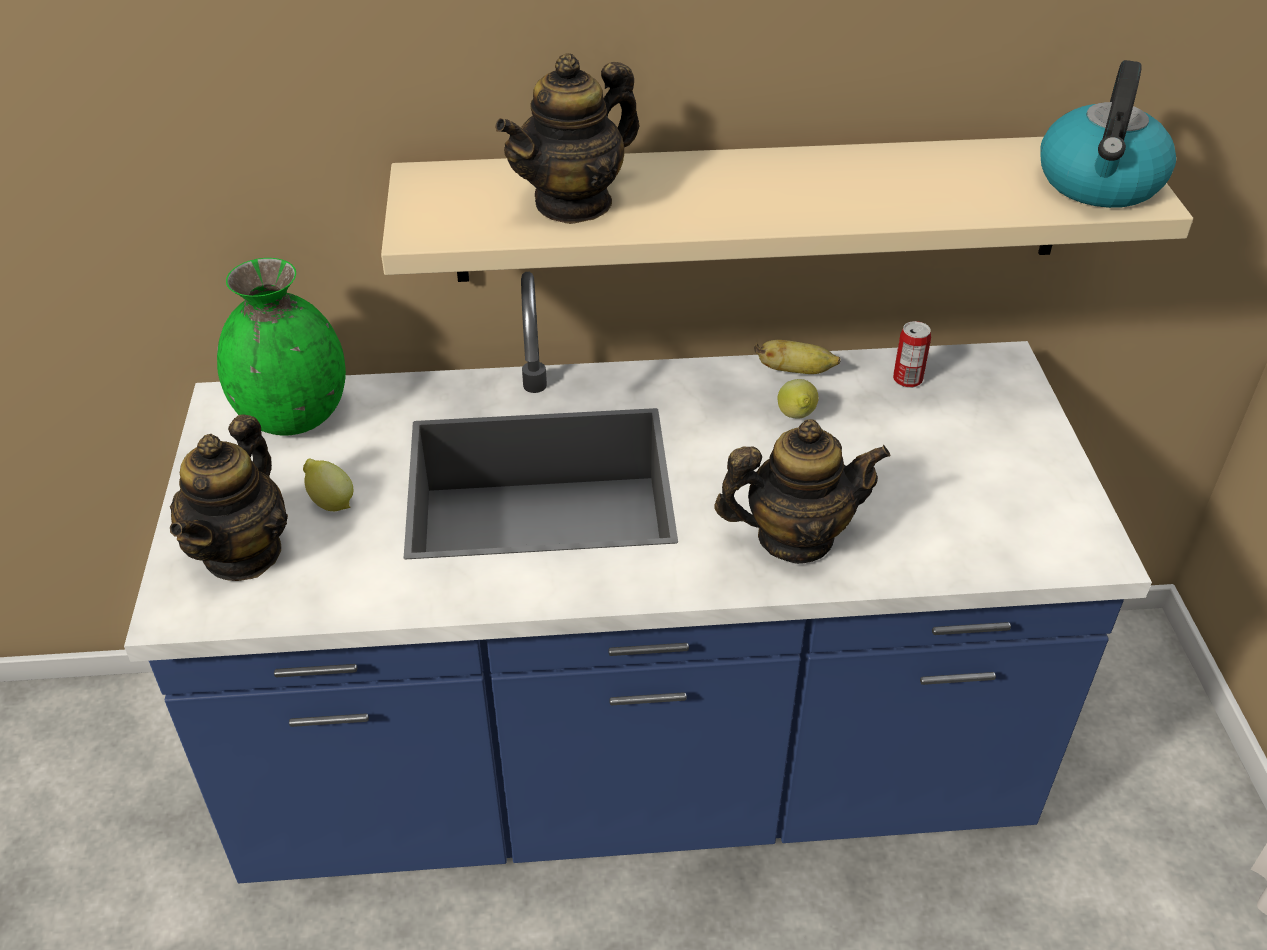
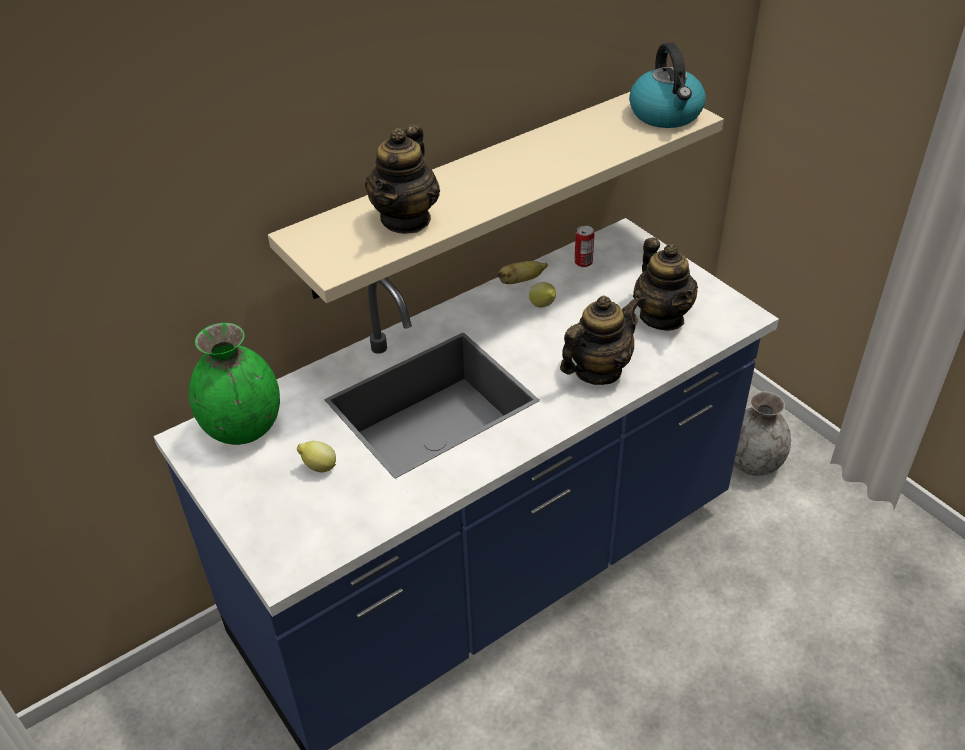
camera: 30 degrees left, 0 degrees up
(243, 553) = (292, 520): teapot -> teapot (662, 317)
(1122, 808) = (752, 463): none -> grey vase

